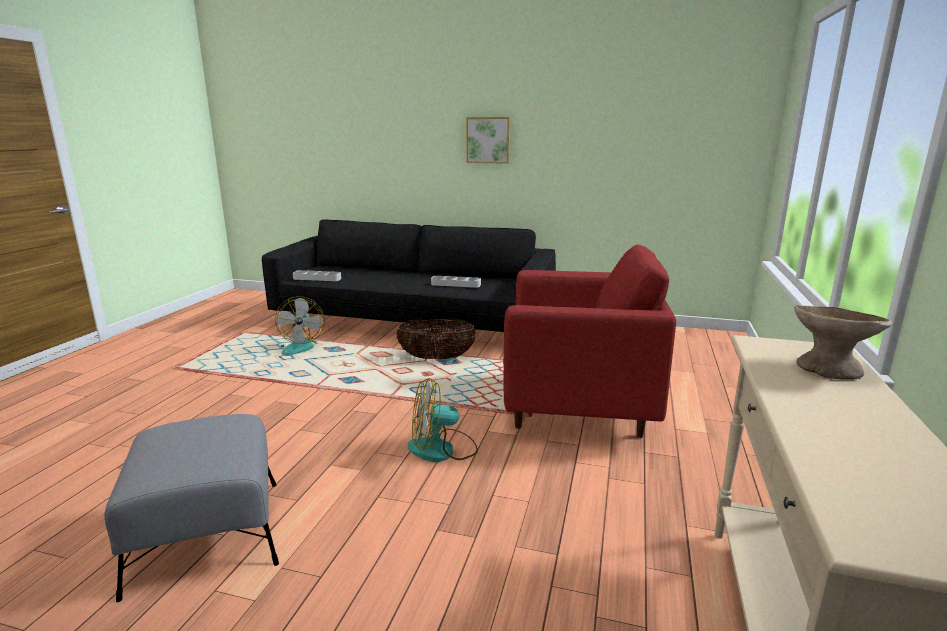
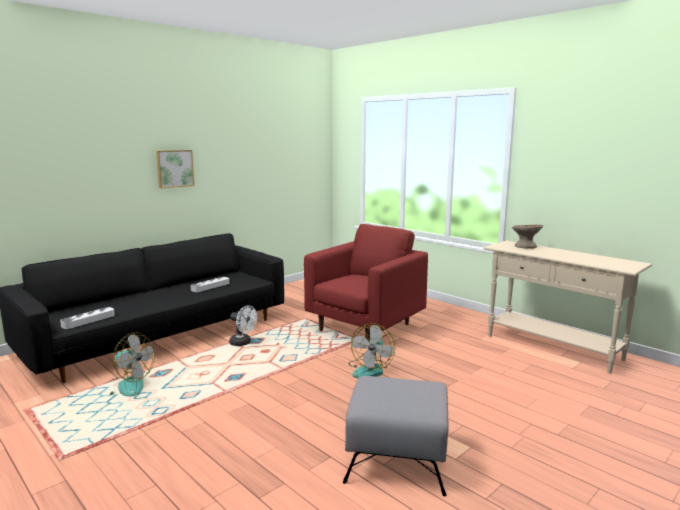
camera: 60 degrees left, 5 degrees down
(436, 358) = (243, 343): basket -> white fan

